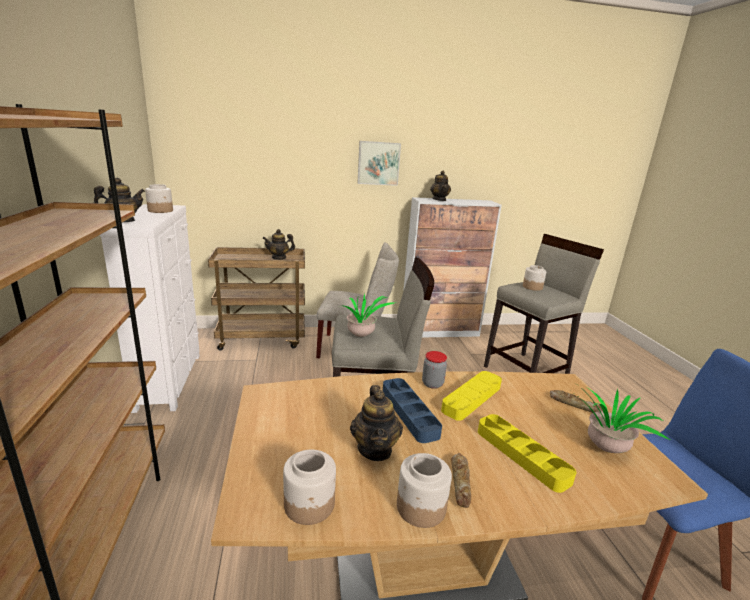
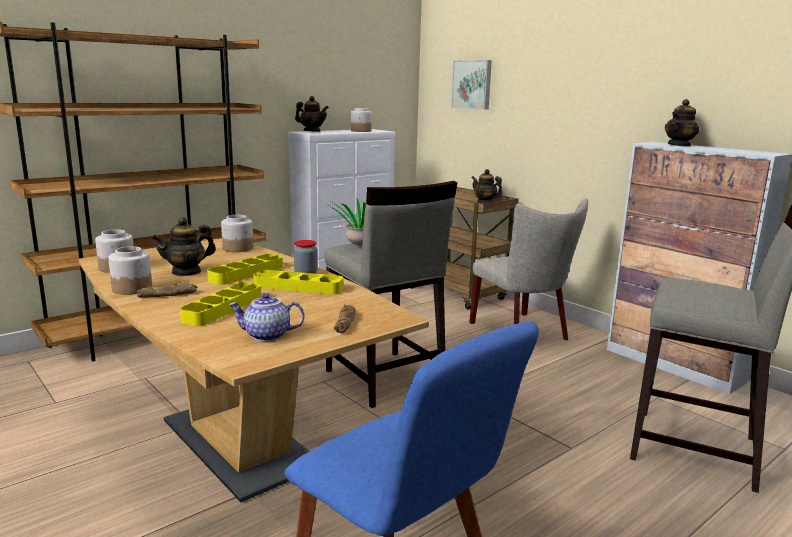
camera: 60 degrees right, 5 degrees down
(378, 163) = (614, 93): picture -> picture (472, 84)
(409, 412) = (247, 273): blue tray -> yellow tray
(532, 287) = (708, 287): jar -> jar (238, 248)
(604, 450) = (266, 336): potted plant -> teapot

